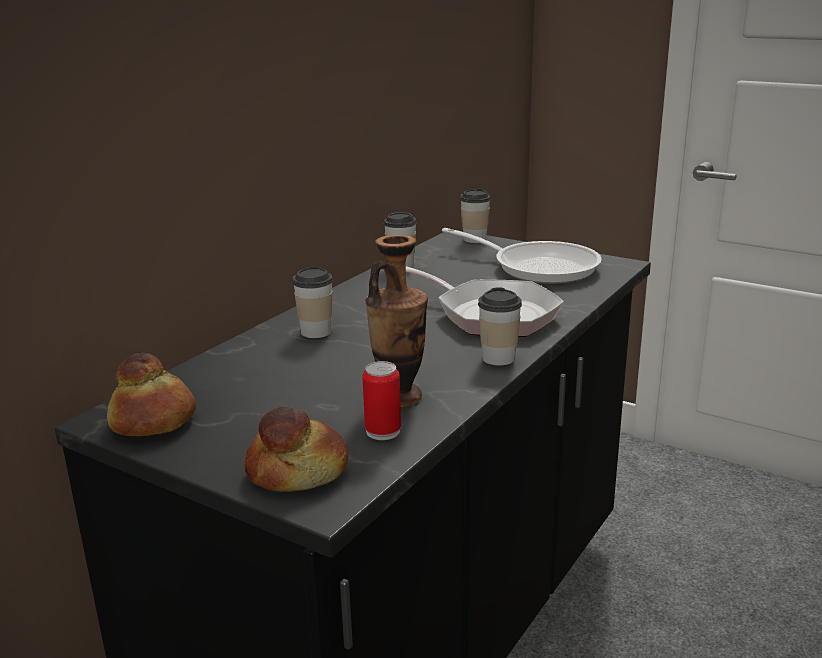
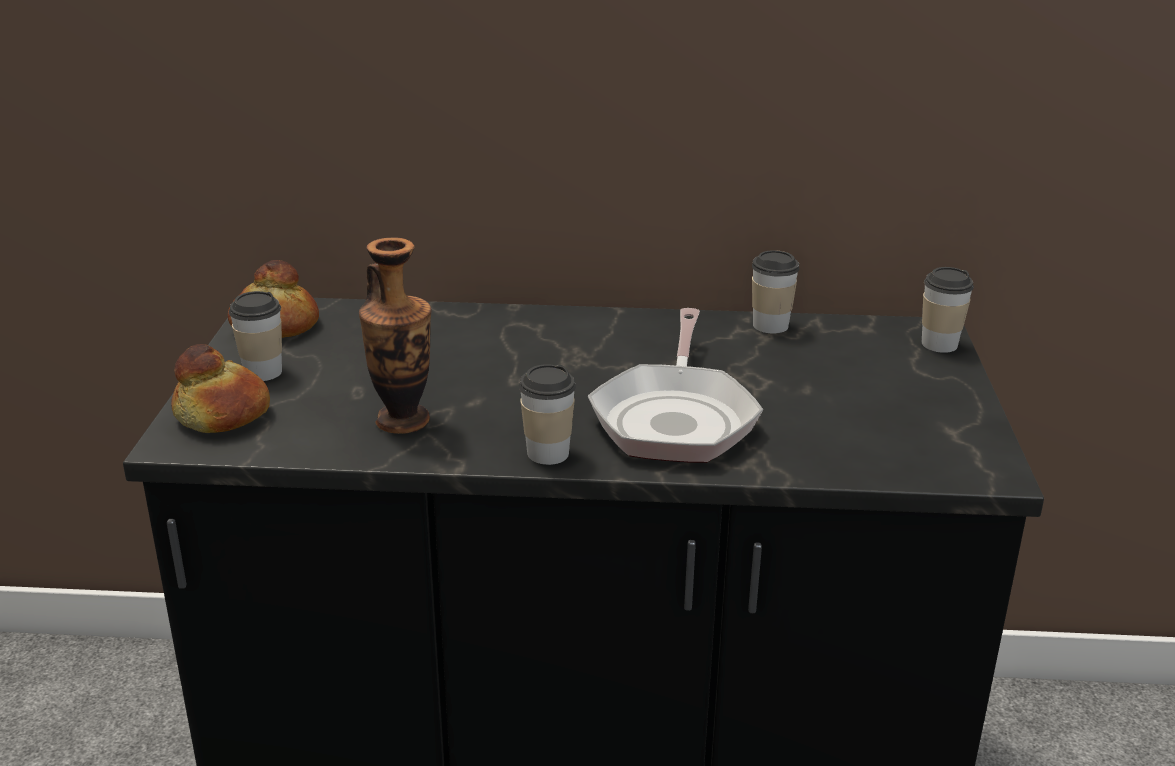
camera: 60 degrees right, 5 degrees up
(316, 332) = (522, 336): cup -> cup (263, 372)
(383, 431) = (322, 433): can -> none
(537, 267) = (889, 412): frying pan -> none

